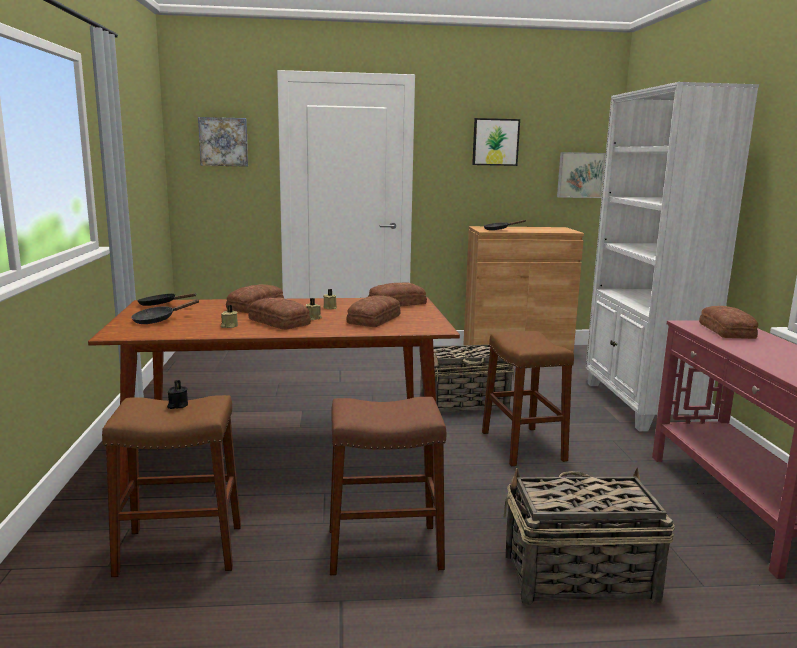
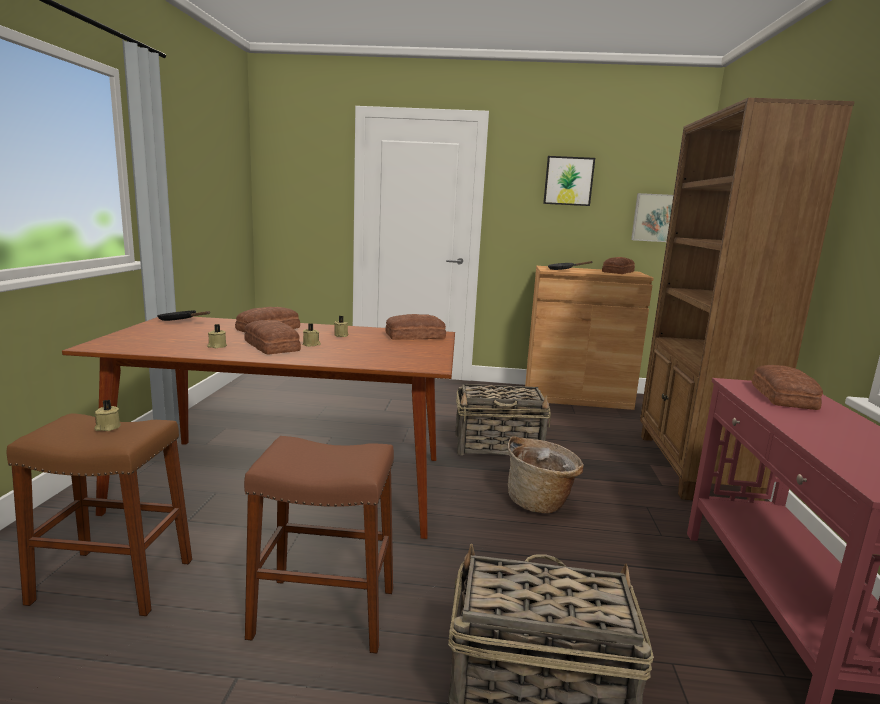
camera: 10 degrees right, 0 degrees up
(158, 320) = (156, 335): black frying pan -> none
(177, 405) = (107, 427): black candle -> beige candle
(224, 142) = (304, 174): picture -> none
(375, 319) = (374, 351): bread -> bread (619, 272)
(523, 446) = (540, 502): brown stool -> basket
(640, 405) = (693, 467): white bookcase -> brown bookcase

